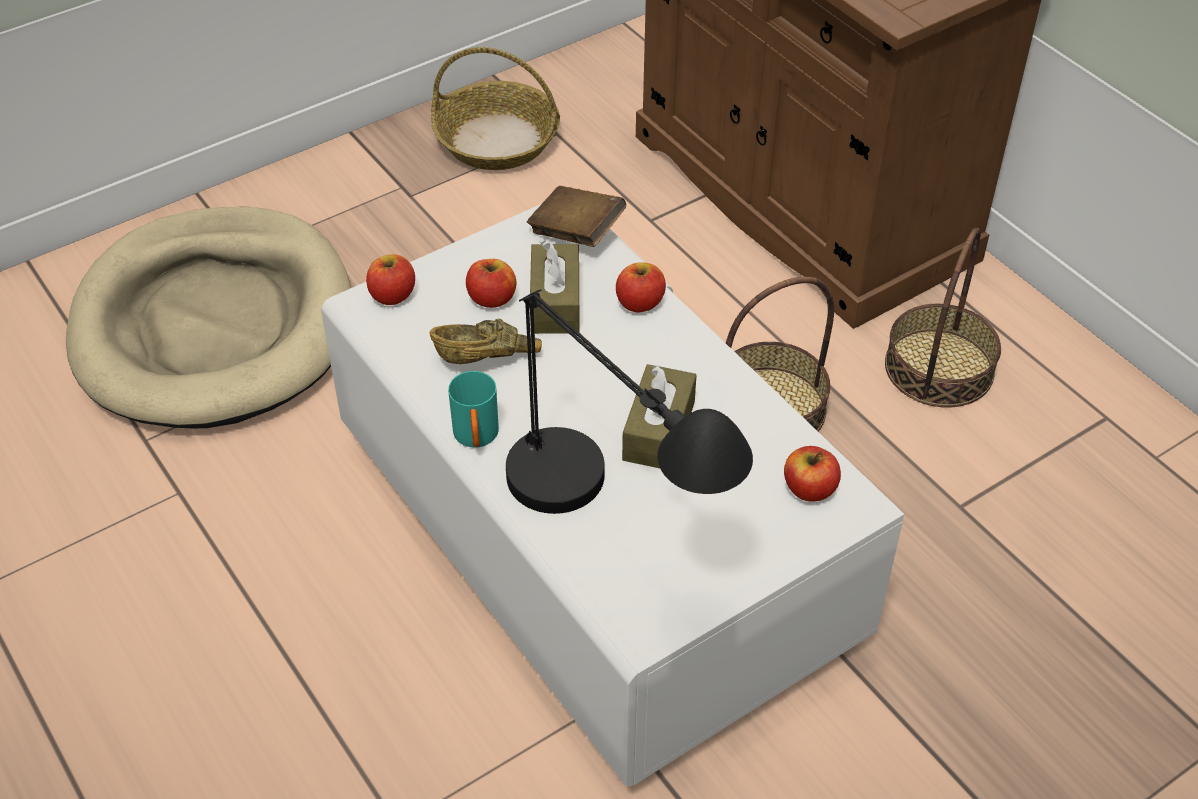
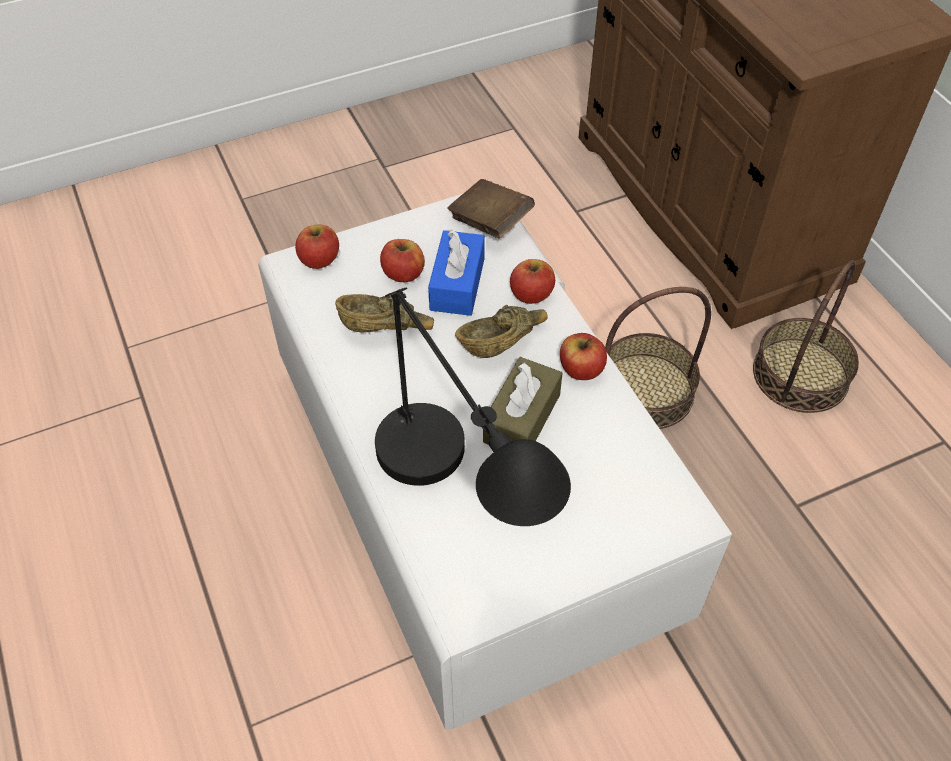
camera: 10 degrees right, 5 degrees up
(215, 325) = (204, 257): beige dog bed -> none
(476, 438) = (359, 403): turquoise mug -> none
(498, 140) = (464, 128): basket -> none
(555, 302) = (457, 284): brown tissue box -> blue tissue box
(618, 354) = (501, 339): none -> brown bowl
(809, 489) = (647, 495): apple -> apple (581, 369)

